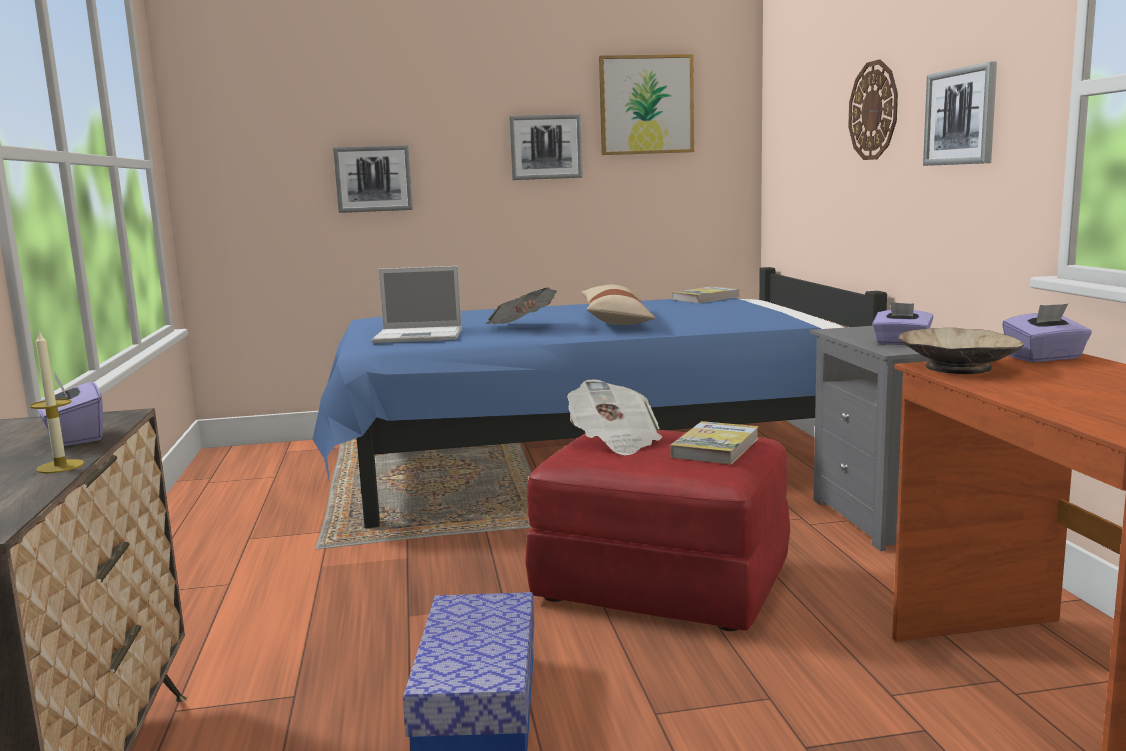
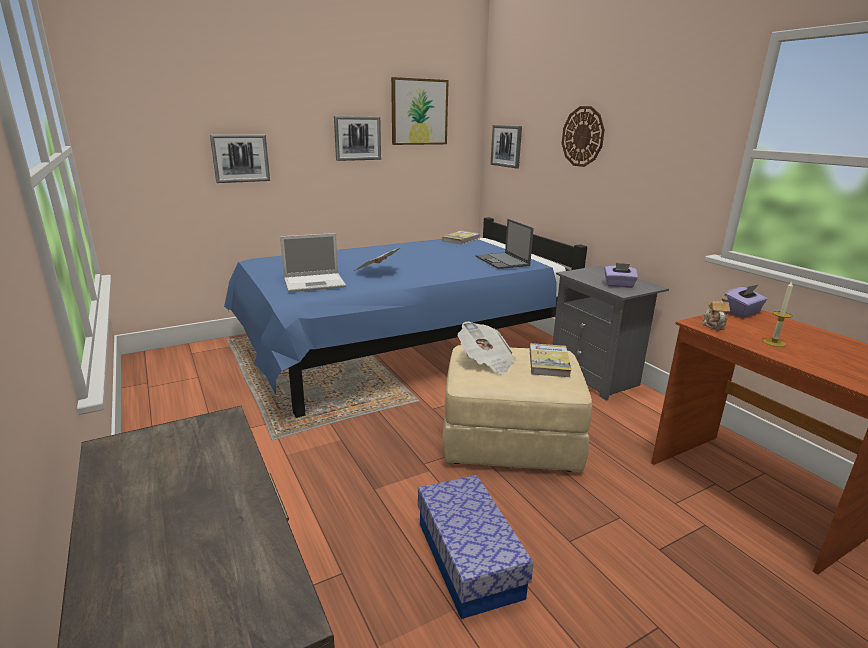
camera: 20 degrees left, 10 degrees up
(60, 466) = (254, 503): candle -> candle (774, 342)
(74, 437) = (217, 457): purple tissue box -> none
(616, 320) = (431, 264): beige pillow -> none
(664, 583) = (511, 439): red ottoman -> beige ottoman
(737, 318) = (503, 261): none -> laptop
(958, 367) = (713, 324): beige bowl -> teapot
(961, 116) = (654, 153): picture -> picture (506, 146)

